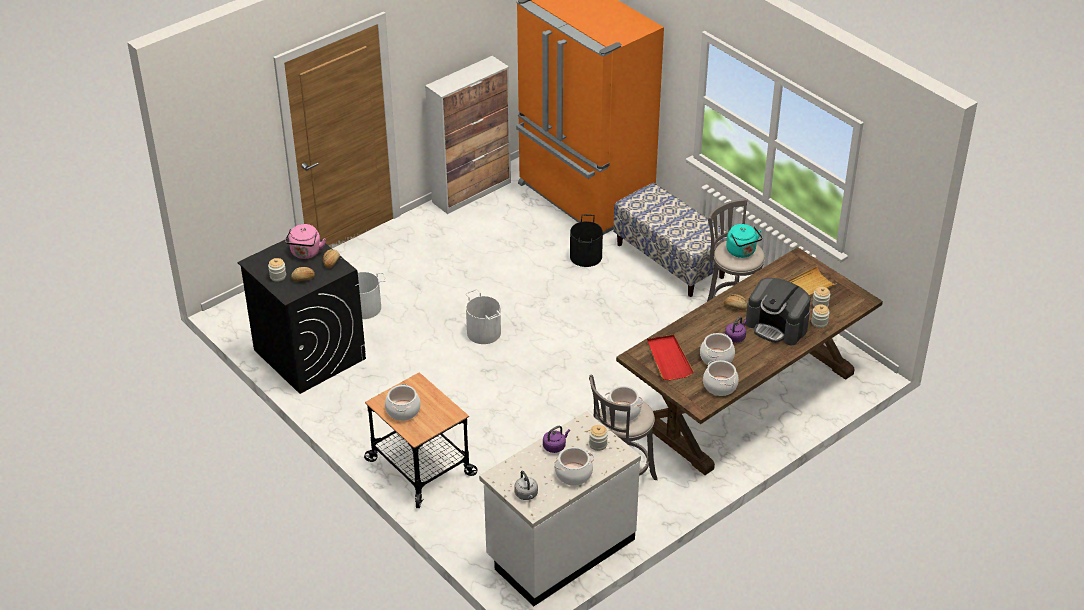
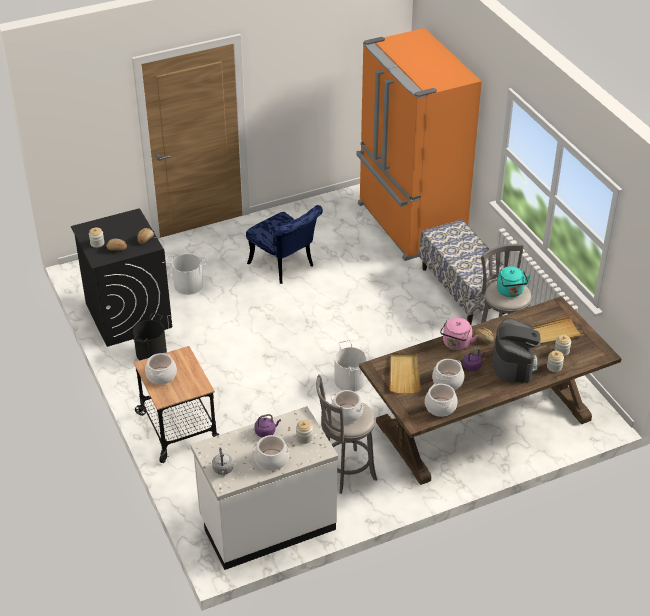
camera: 15 degrees right, 0 degrees up
(305, 253) = (128, 228): pink kettle -> pink kettle (456, 344)
(465, 268) = (285, 267): none -> blue chair
(472, 192) = (316, 204): cabinet -> none
(484, 332) = (279, 323): white bucket -> white bucket (350, 380)
(585, 256) = (390, 274): black bucket -> black bucket (151, 352)
(668, 359) = (404, 374): red tray -> beige tray
(777, 326) = (514, 363): coffee machine -> coffee machine turned 135 degrees counterclockwise

